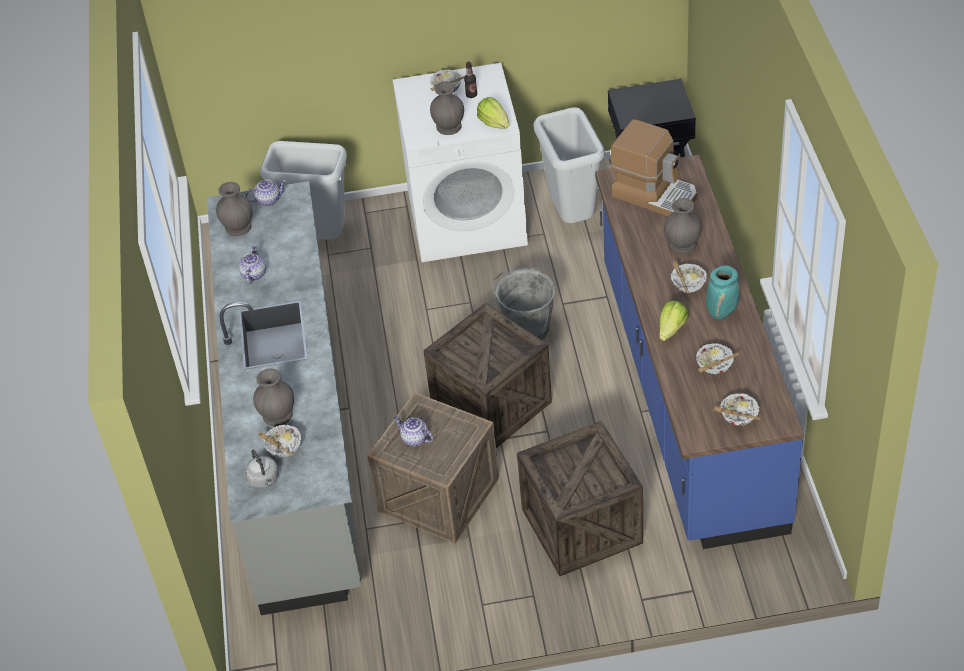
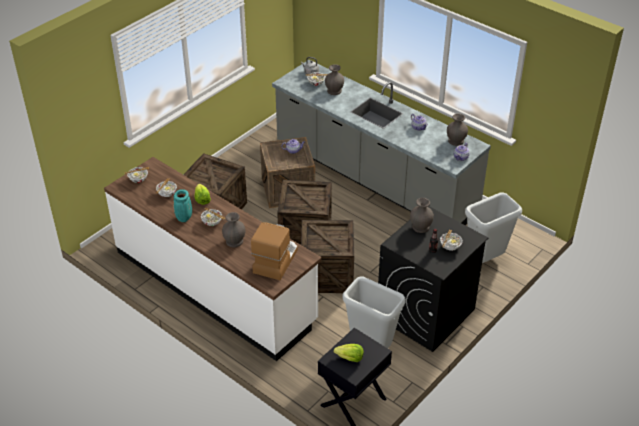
camera: 135 degrees right, 5 degrees down
(468, 219) = (425, 314): white washing machine -> black washing machine
(494, 123) = (399, 241): lettuce -> lettuce (350, 358)
(526, 329) = (327, 274): grey bucket -> crate
(655, 194) = (275, 260): coffee machine -> coffee machine turned 120 degrees clockwise
(688, 395) = (215, 286): blue counter -> white counter

